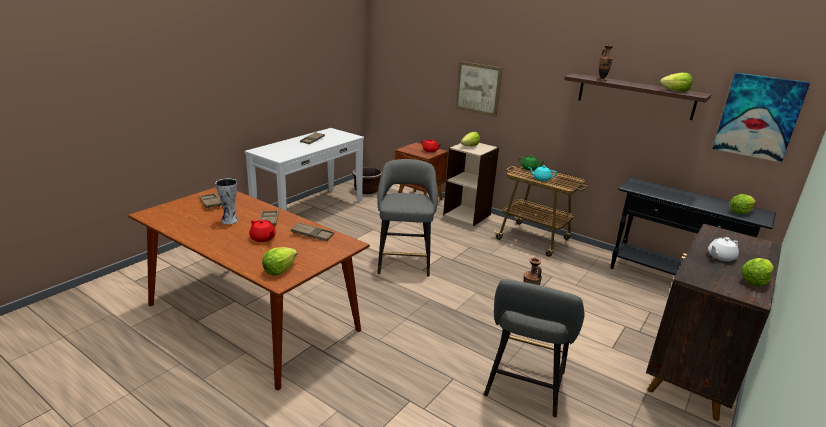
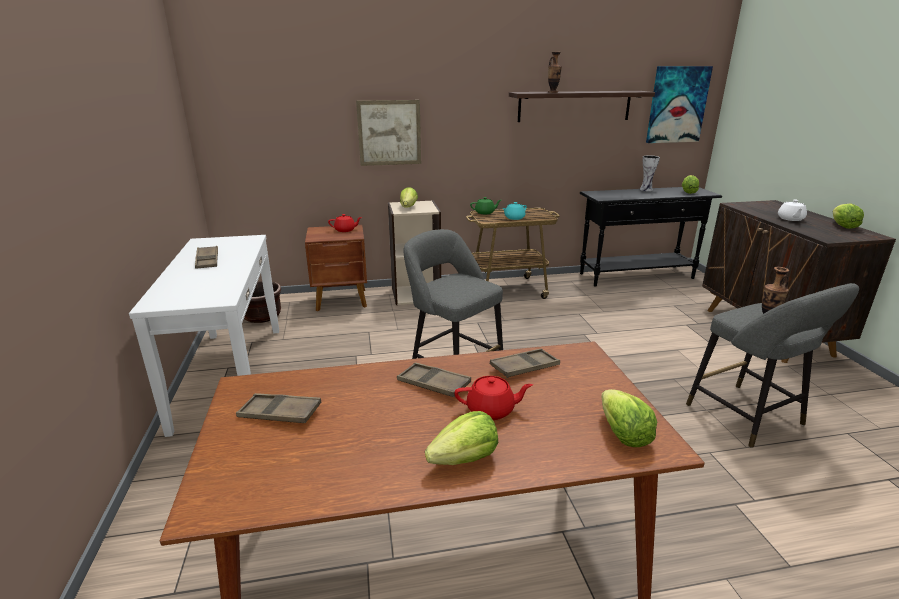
camera: 45 degrees left, 0 degrees up
(230, 221) = (384, 418): vase -> vase (646, 189)
(675, 91) = (622, 91): lettuce -> lettuce (465, 459)

